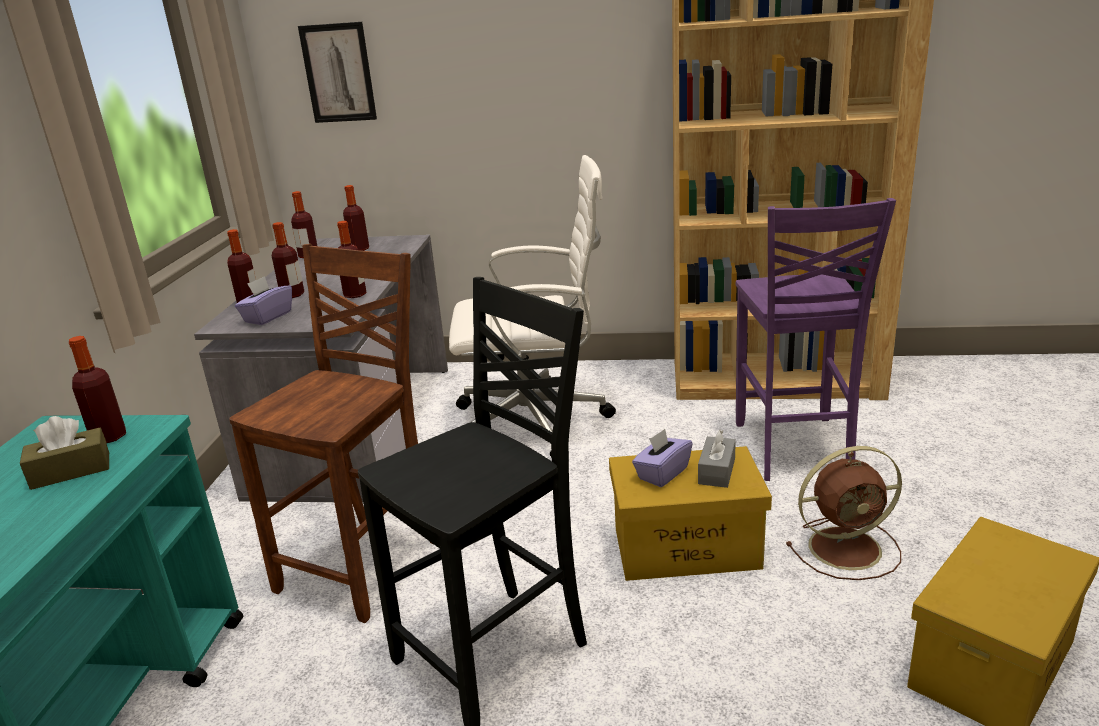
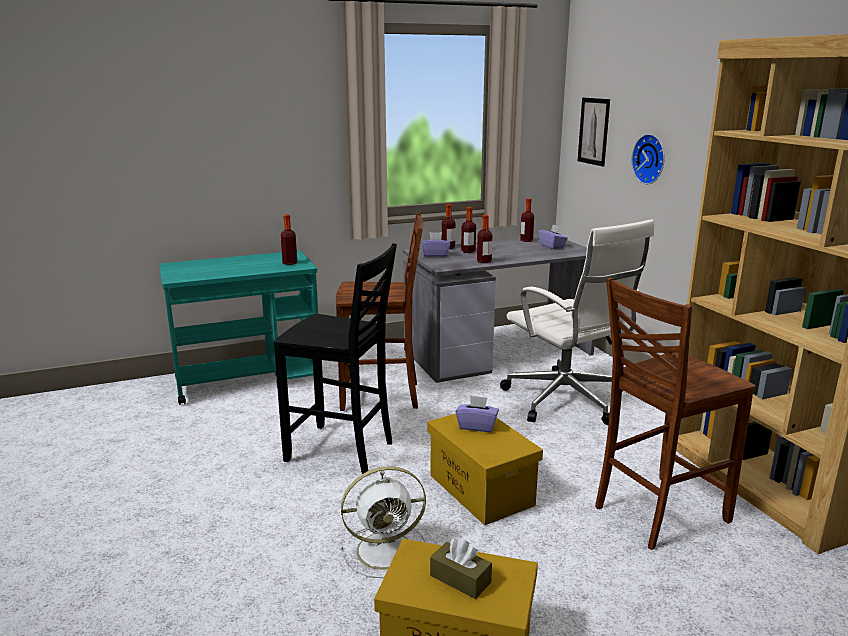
camera: 60 degrees right, 5 degrees down
(71, 471) = (261, 266): brown tissue box -> brown tissue box (460, 579)
(359, 249) = (552, 246): bottle -> purple tissue box
(469, 91) = (651, 159): none -> wall clock
(716, 471) = (497, 444): grey tissue box -> none
(781, 671) = (387, 550): none -> white fan
(793, 450) = (656, 513): purple chair -> brown chair
(847, 547) = (543, 560): brown fan -> none

